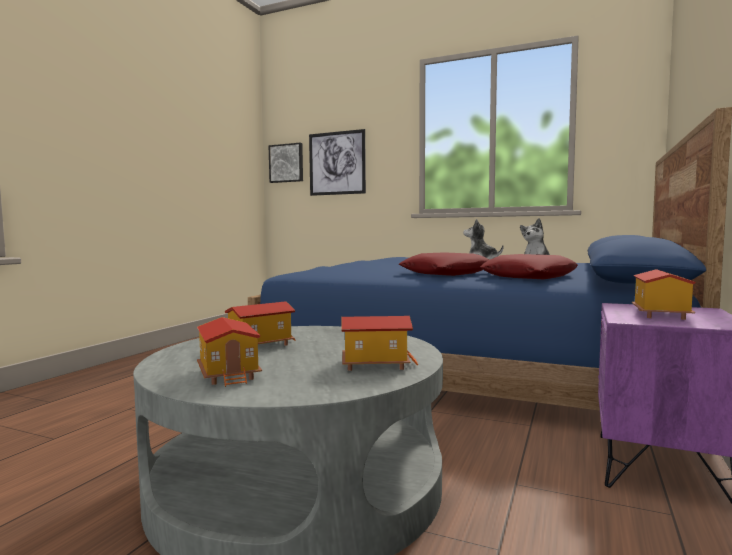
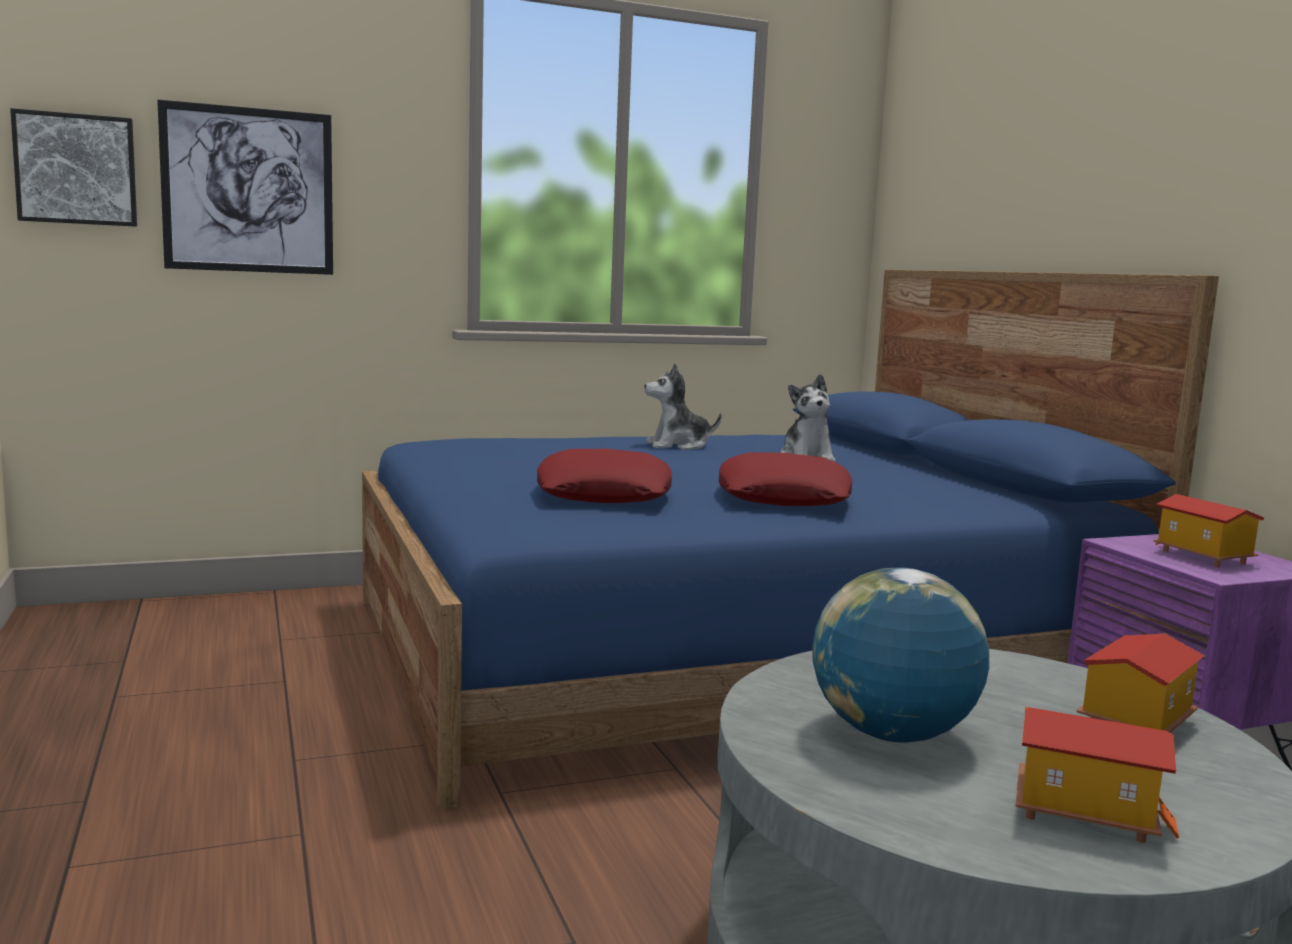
camera: 45 degrees left, 5 degrees up
(260, 345) = (891, 734): toy house -> globe
(529, 276) = (915, 494): red pillow -> red pillow (604, 493)

